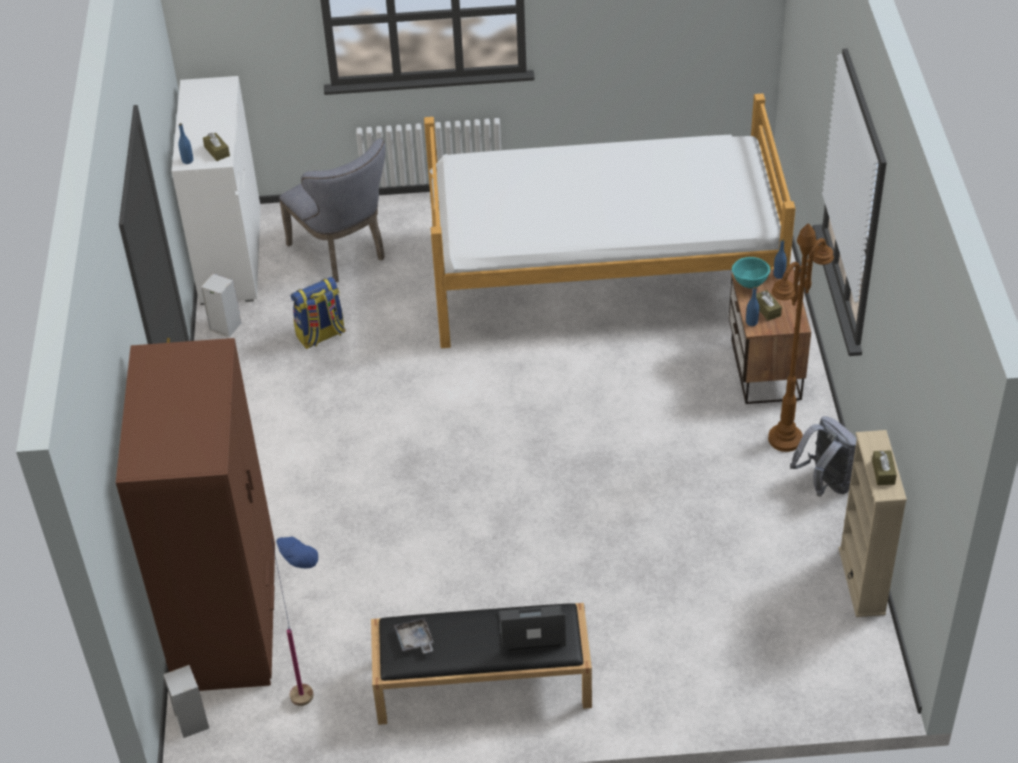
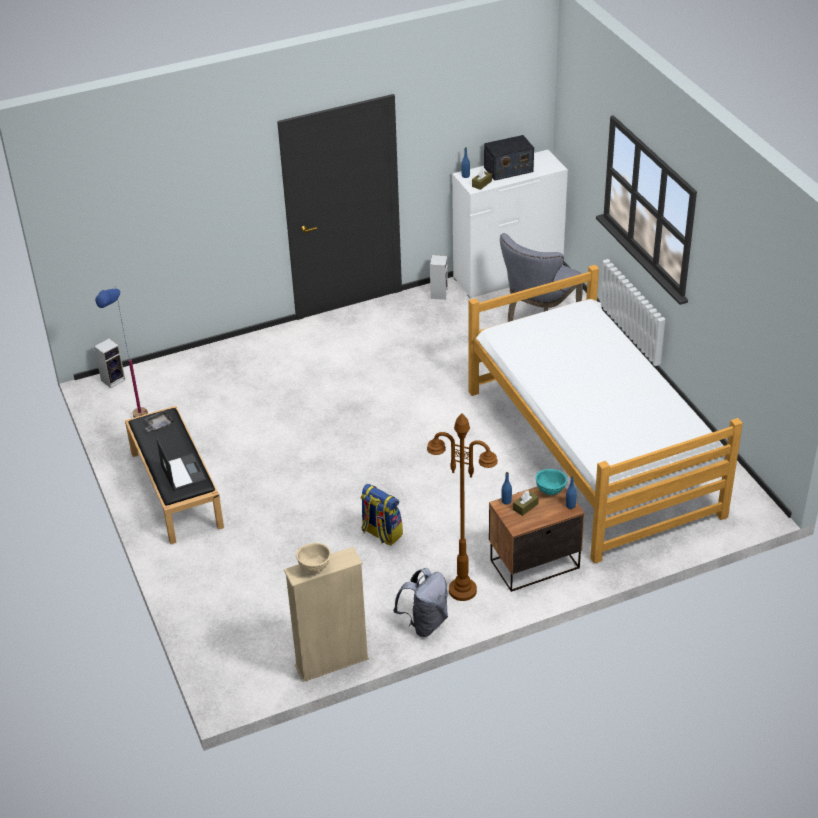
camera: 70 degrees right, 5 degrees down
(201, 122) = (508, 169): none -> radio
(228, 619) = (193, 370): brown wardrobe -> none
(321, 335) = (452, 336): backpack -> backpack (381, 533)
(883, 472) = (314, 568): brown tissue box -> beige bowl

